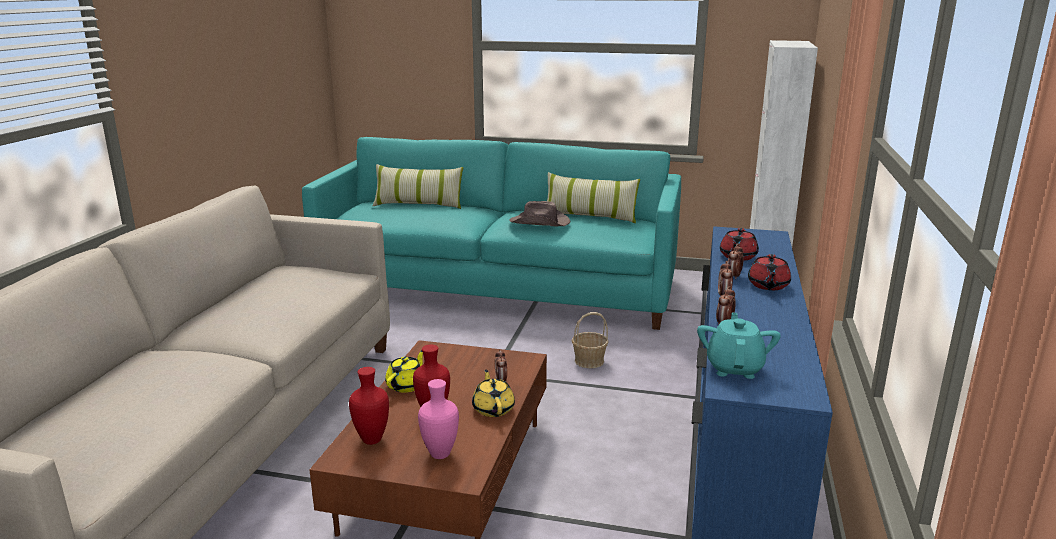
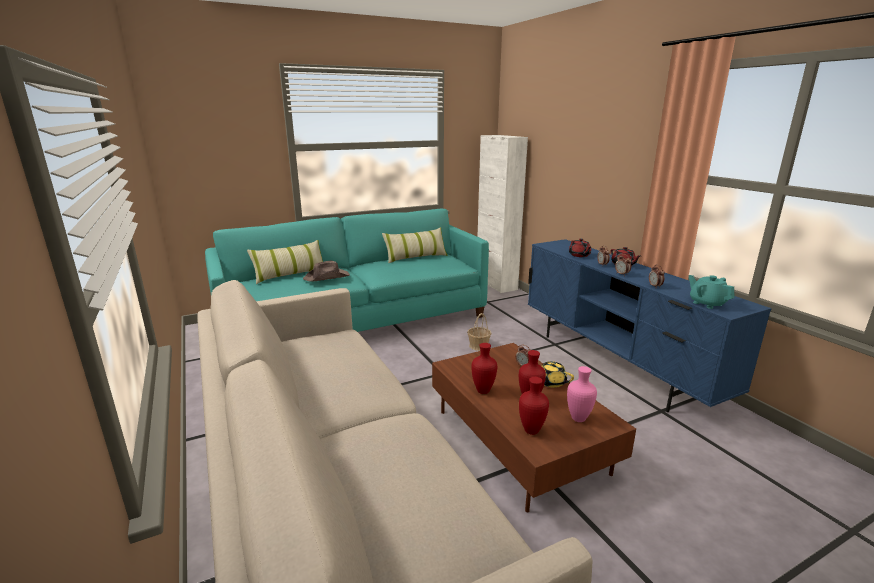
camera: 40 degrees left, 0 degrees up
(407, 385) = (482, 390): yellow teapot -> red vase
(540, 222) = (400, 267): brown hat -> brown hat (327, 277)

